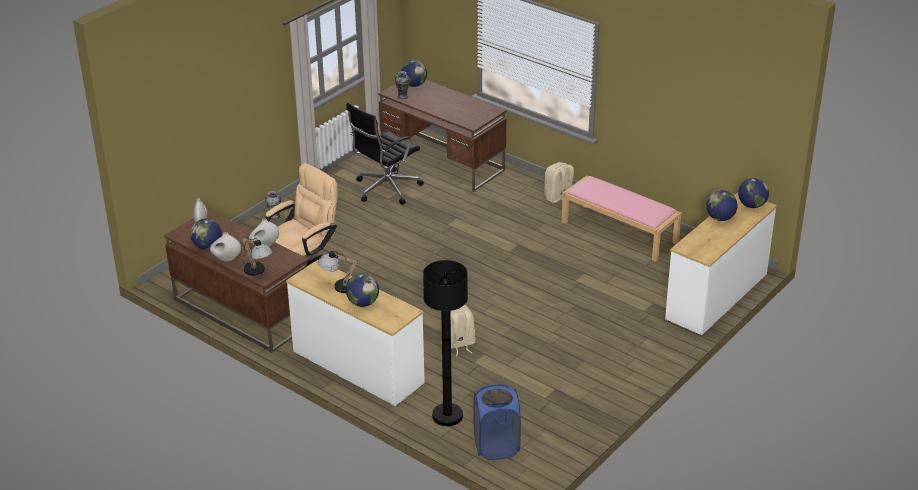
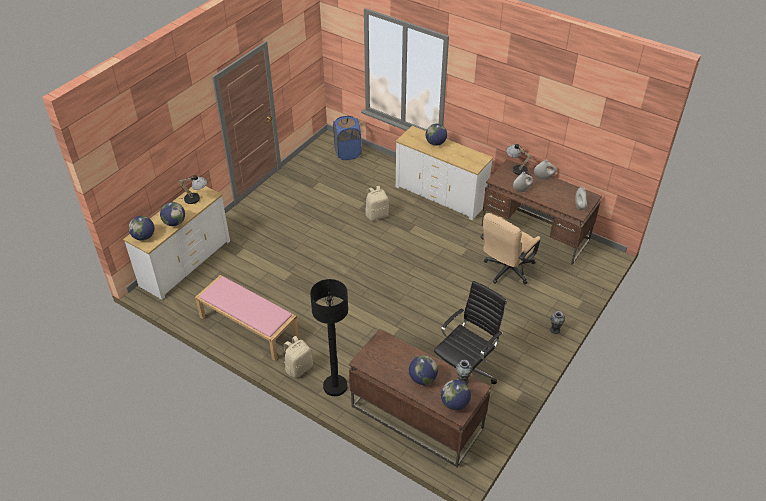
camera: 175 degrees right, 10 degrees up
(207, 247) = (563, 187): globe -> globe (422, 378)
(339, 286) = (455, 154): table lamp -> table lamp (196, 199)
(447, 415) = (378, 168): black floor lamp -> black floor lamp (335, 386)

